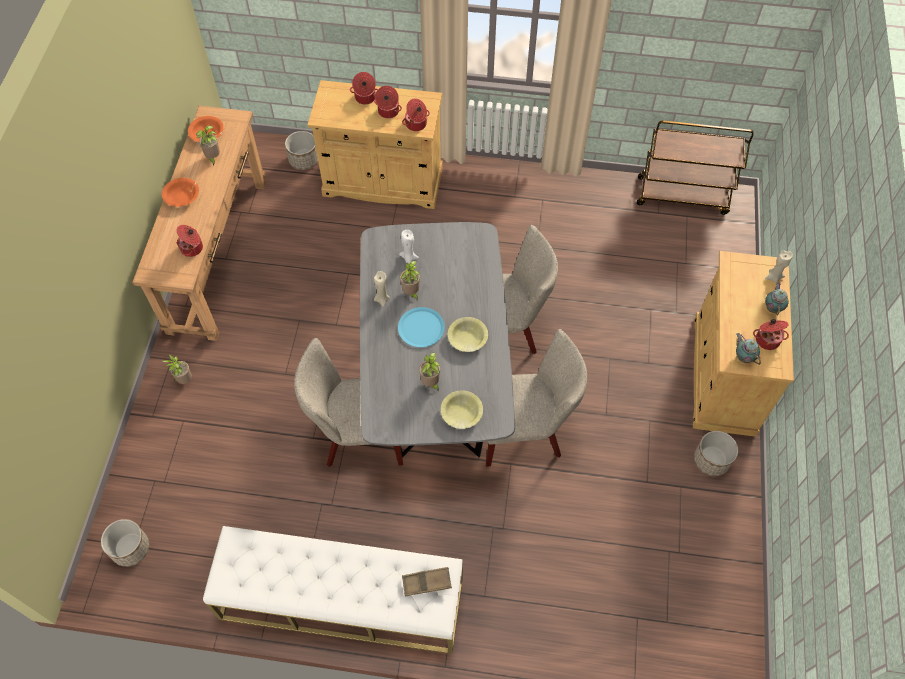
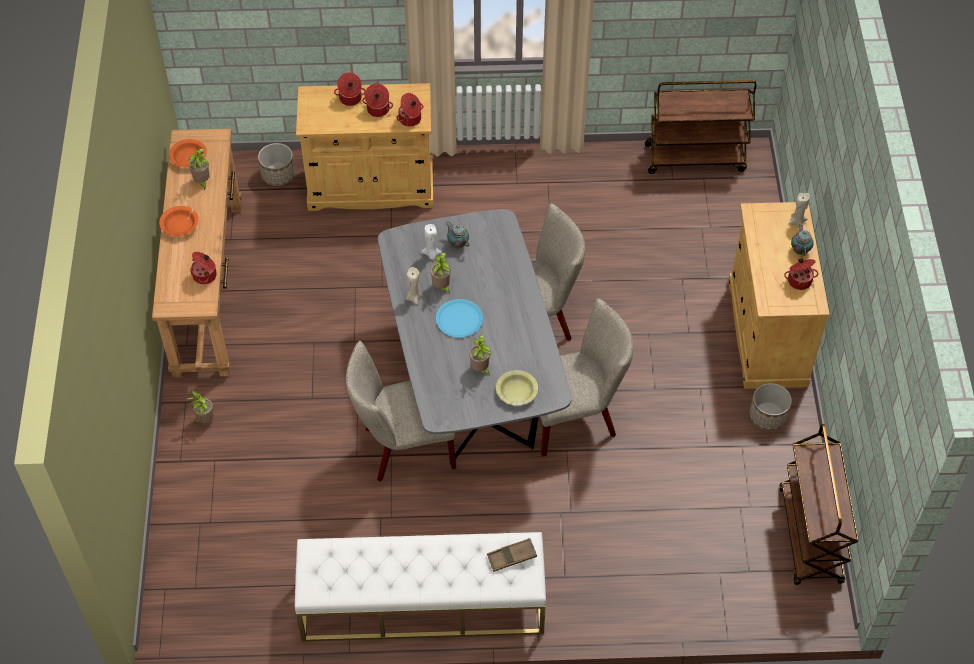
camera: 10 degrees left, 5 degrees down
(130, 548) = (192, 590): planter -> none
(467, 338) = (507, 322): yellow bowl -> none
(735, 594) = (810, 536): none -> brown cart
(743, 357) = (779, 299): teapot -> teapot (457, 243)

